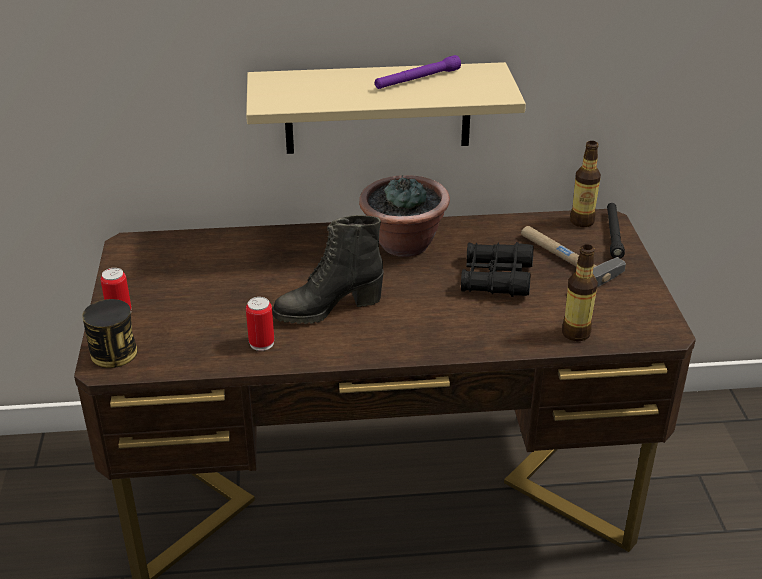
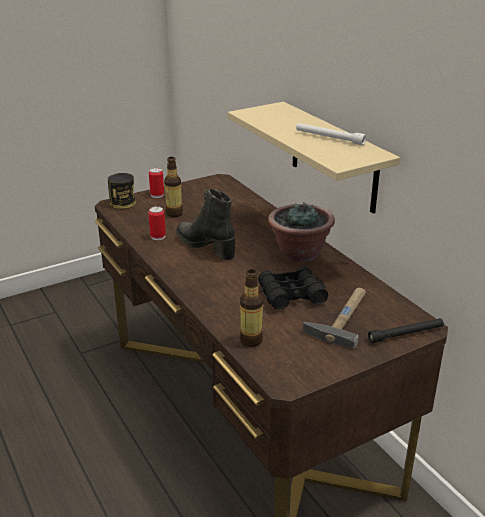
camera: 65 degrees right, 5 degrees down
(417, 79) = (329, 138): purple flashlight -> white flashlight
(582, 221) = (409, 316): bottle -> bottle (174, 214)

